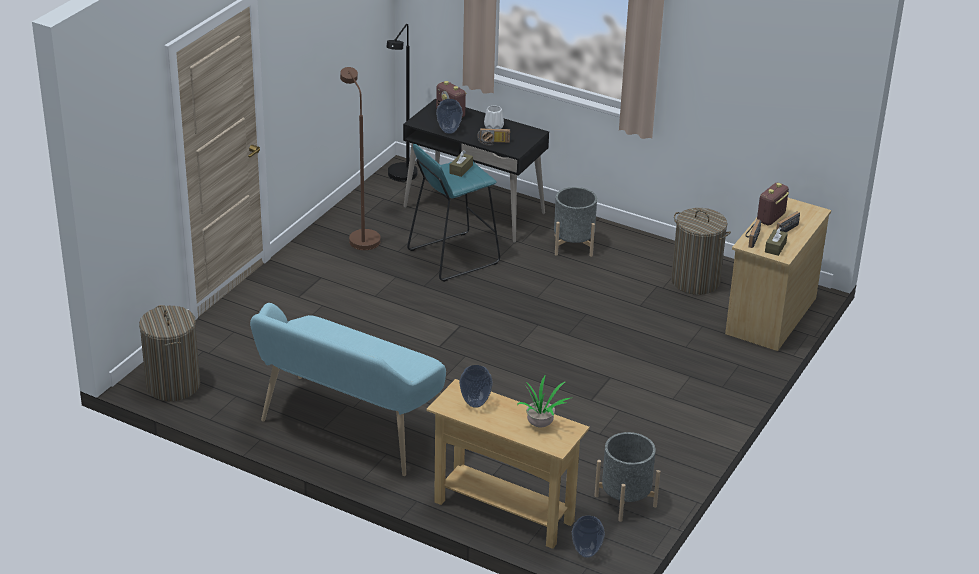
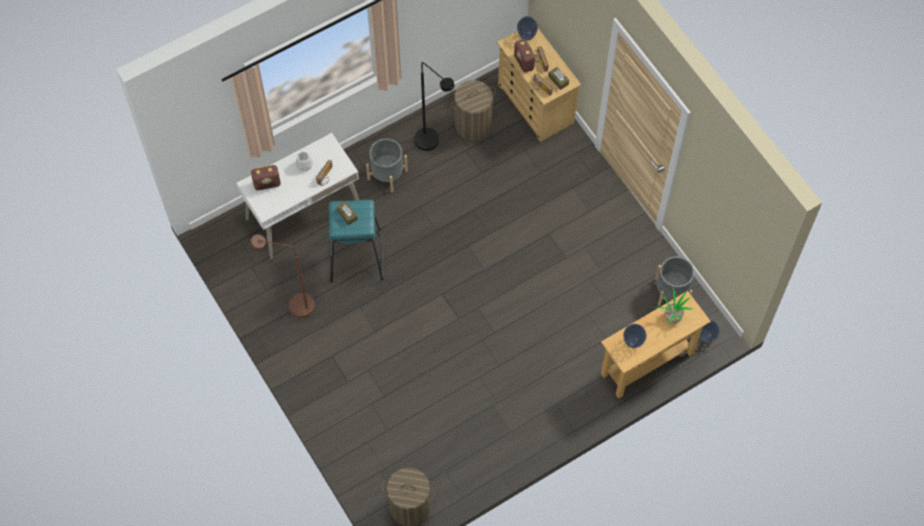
camera: 60 degrees left, 30 degrees up
(348, 431) = (520, 416): turquoise bench -> none
(401, 178) = (229, 241): black floor lamp -> black floor lamp (432, 144)
(449, 131) = (291, 197): vase -> vase (526, 36)
(474, 210) = (304, 214): black desk -> white desk

